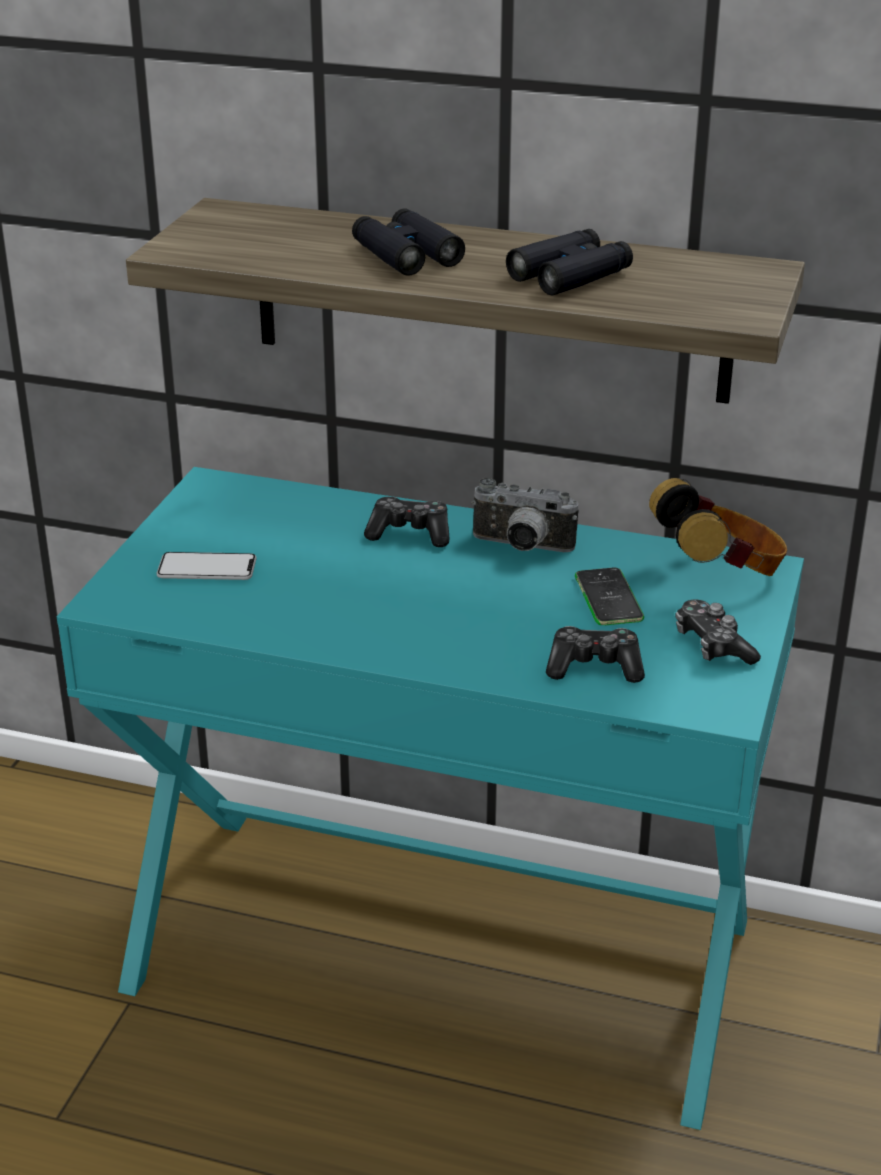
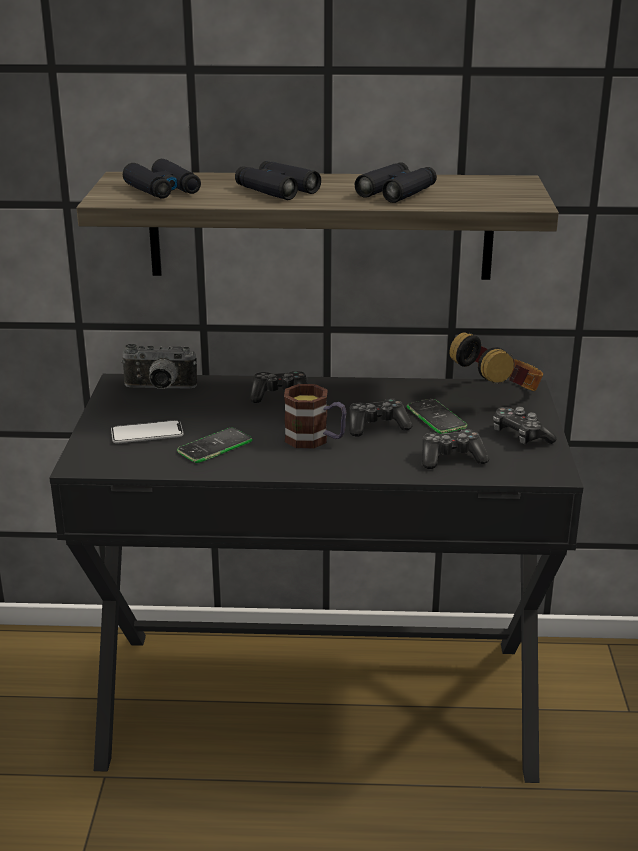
camera: 15 degrees left, 5 degrees down
(254, 240) = (163, 190): none -> black binoculars
(284, 601) = (215, 446): none -> phone
(422, 610) = (315, 440): none -> mug
(442, 952) = (319, 700): turquoise desk -> black desk
(517, 601) = (377, 426): none -> game controller
(521, 547) = (360, 395): camera -> camera (159, 389)

